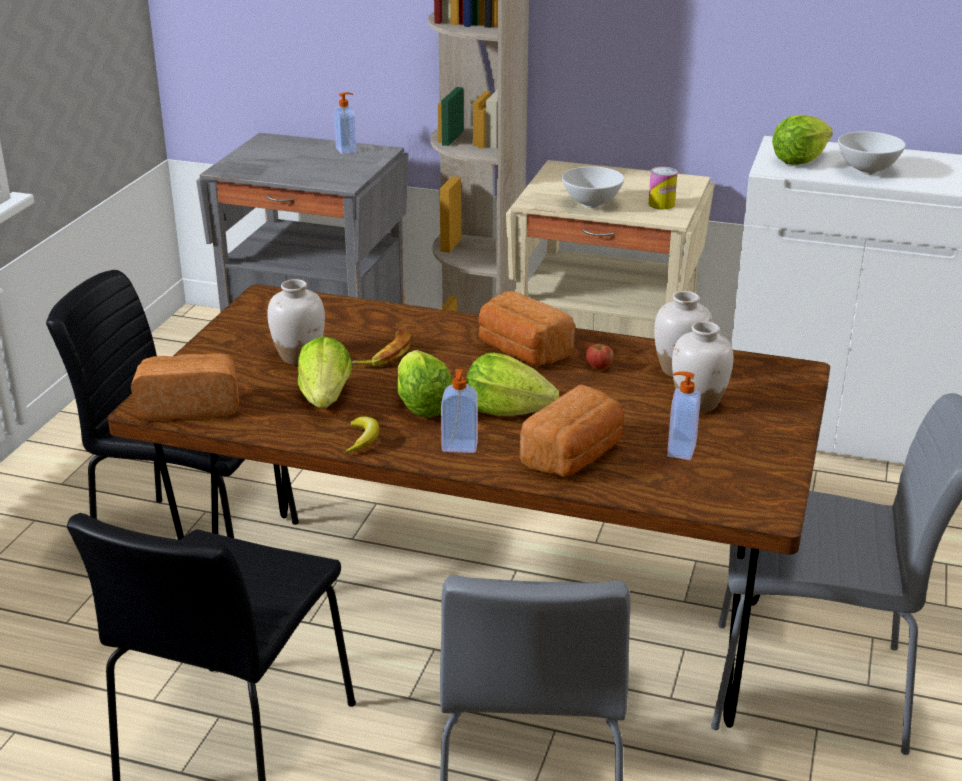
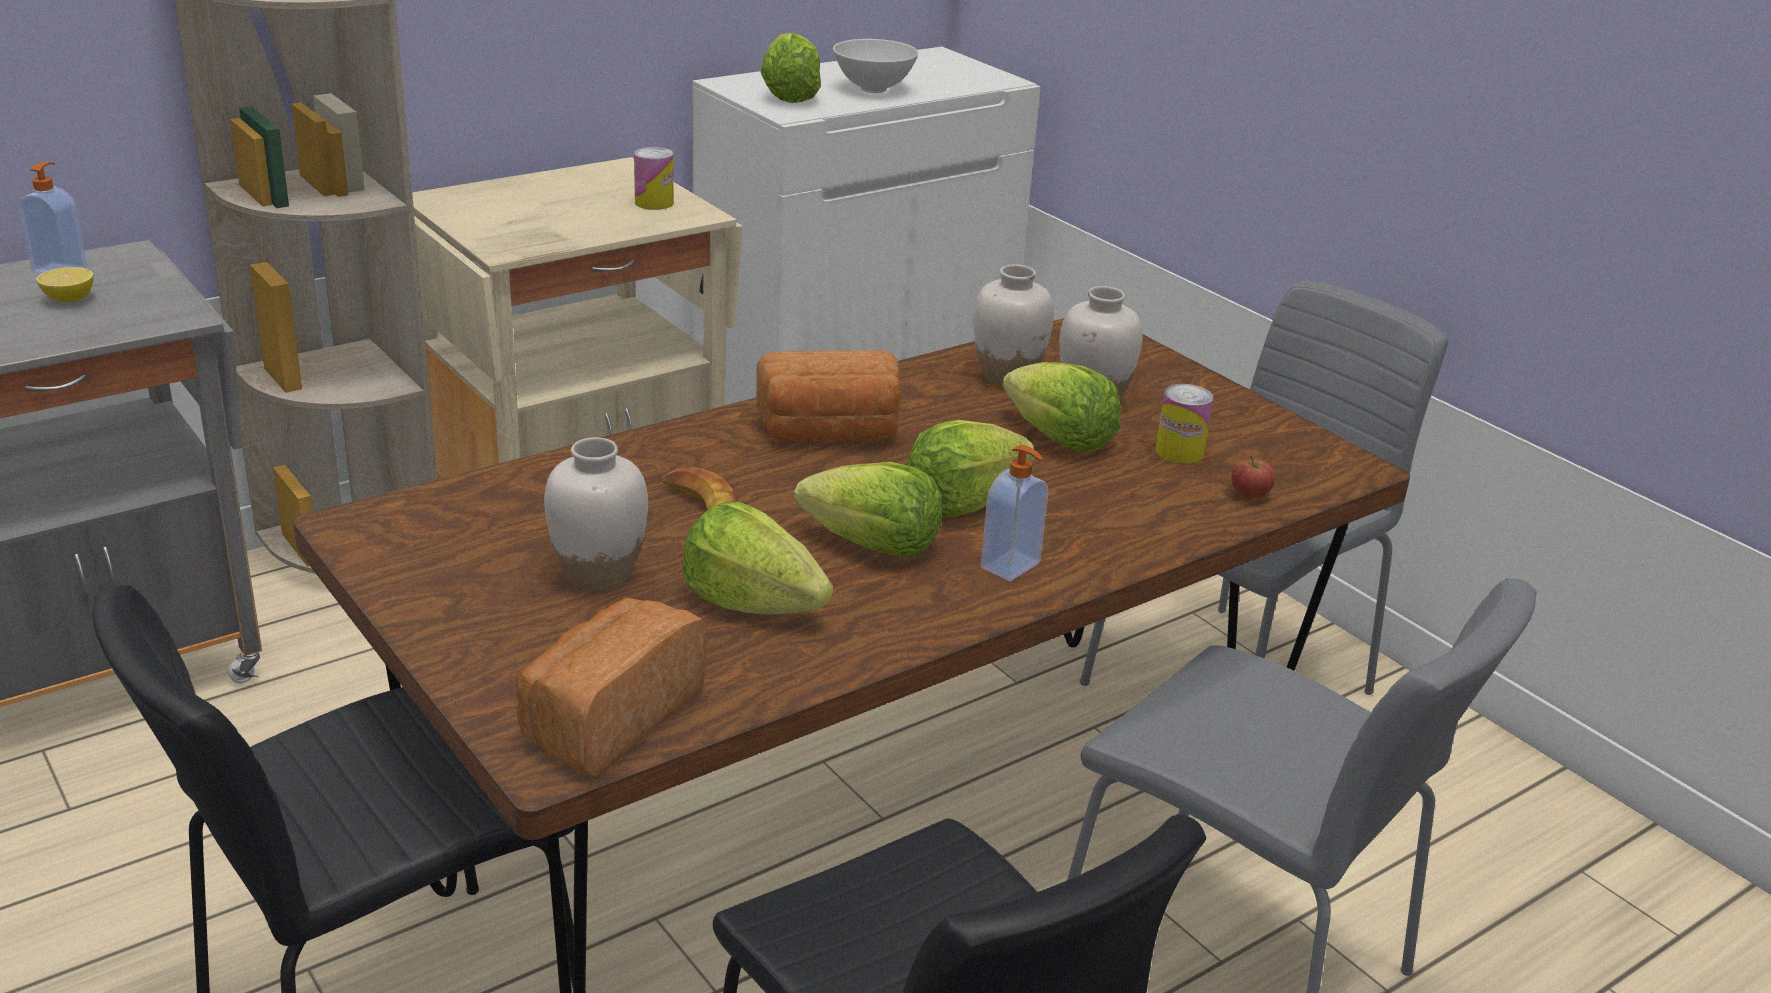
camera: 55 degrees left, 0 degrees up
(325, 163) = (69, 299): none -> lemon
(362, 439) = (905, 622): banana -> none
(575, 456) = (1123, 510): bread -> none
(591, 204) = (579, 229): white bowl -> none
(599, 367) = (937, 410): apple -> apple (1249, 496)
(628, 410) = (1058, 439): none -> lettuce
(680, 450) = (1179, 452): soap dispenser -> can

